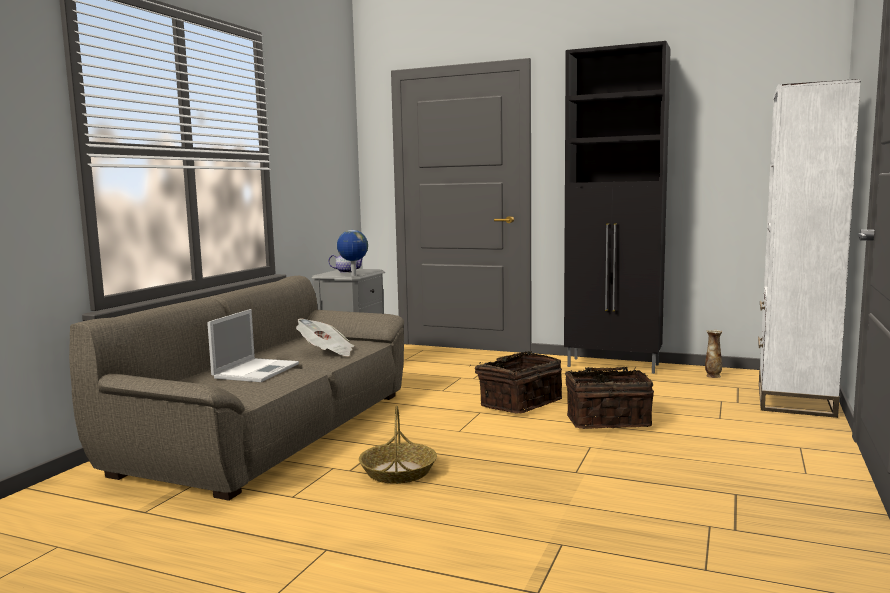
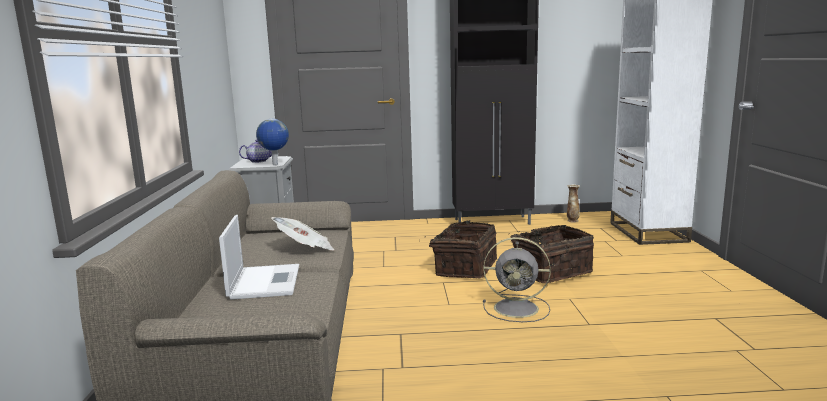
camera: 25 degrees left, 5 degrees up
(398, 472) = (449, 358): basket -> none
(522, 446) = (518, 308): none -> grey fan

